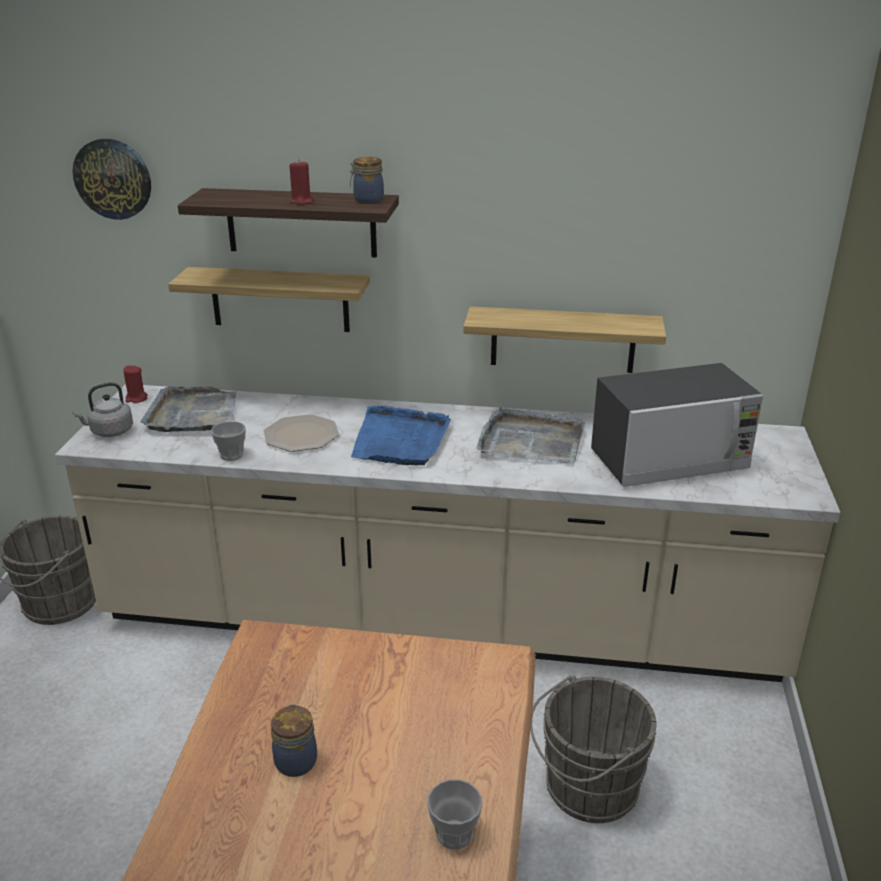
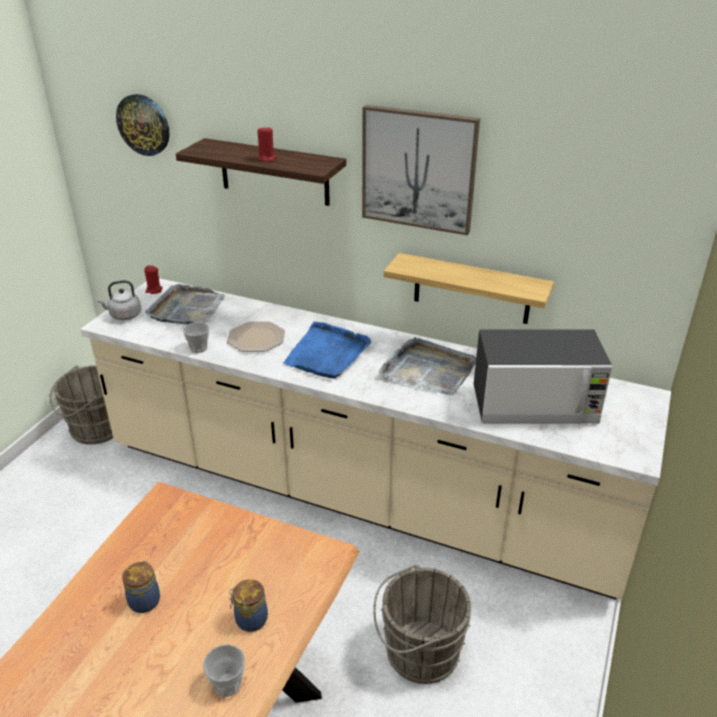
camera: 15 degrees right, 5 degrees up
(280, 299) = (259, 229): shelf -> none
(367, 200) = (317, 162): jar -> jar (250, 619)
(492, 199) = (418, 169): none -> picture

